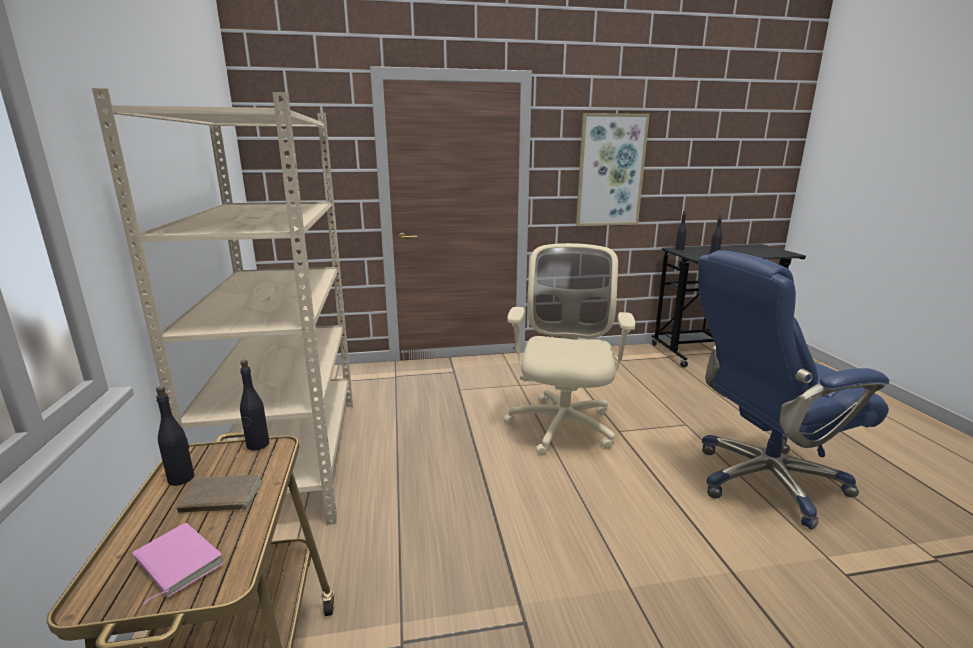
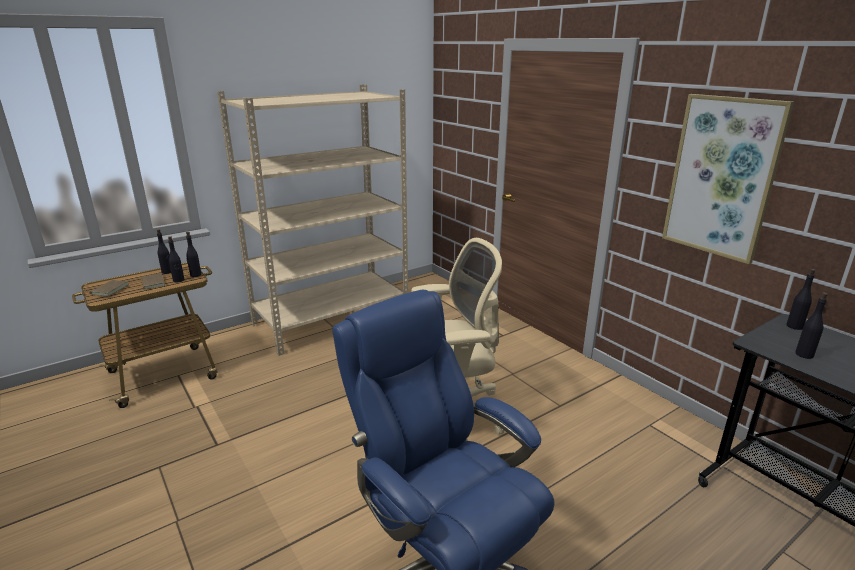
camera: 65 degrees right, 5 degrees up
(175, 564) = (109, 289): pink book -> brown book
(253, 466) = (178, 280): none -> black bottle

